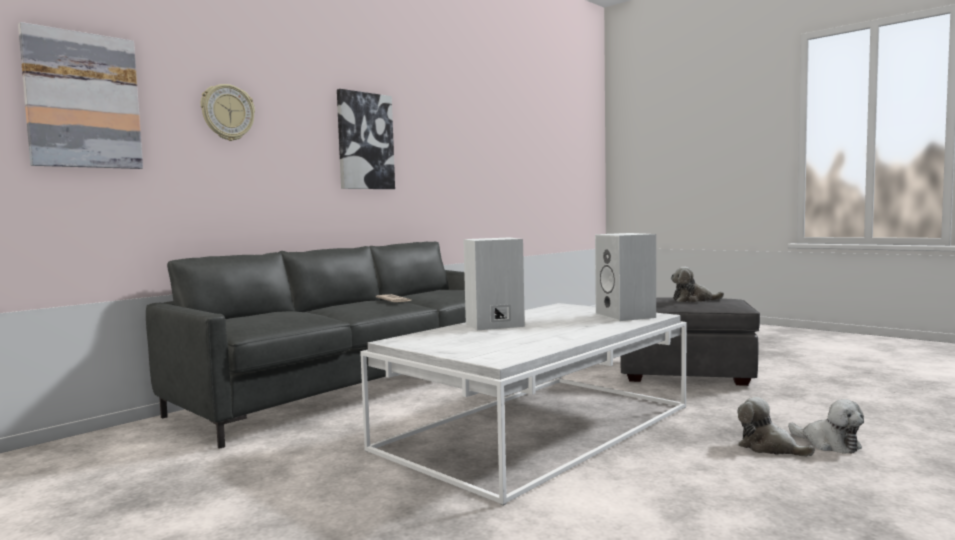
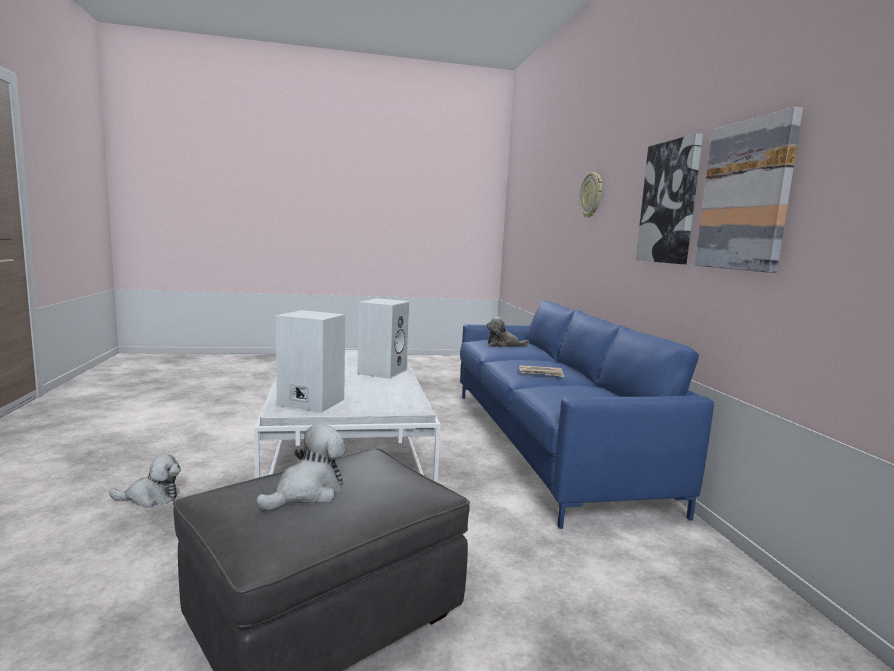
camera: 125 degrees right, 5 degrees up
(83, 101) = (552, 202): picture -> picture (746, 196)
(359, 387) = (544, 443): grey sofa -> blue sofa
(828, 444) = (89, 522): plush toy -> plush toy (503, 345)

